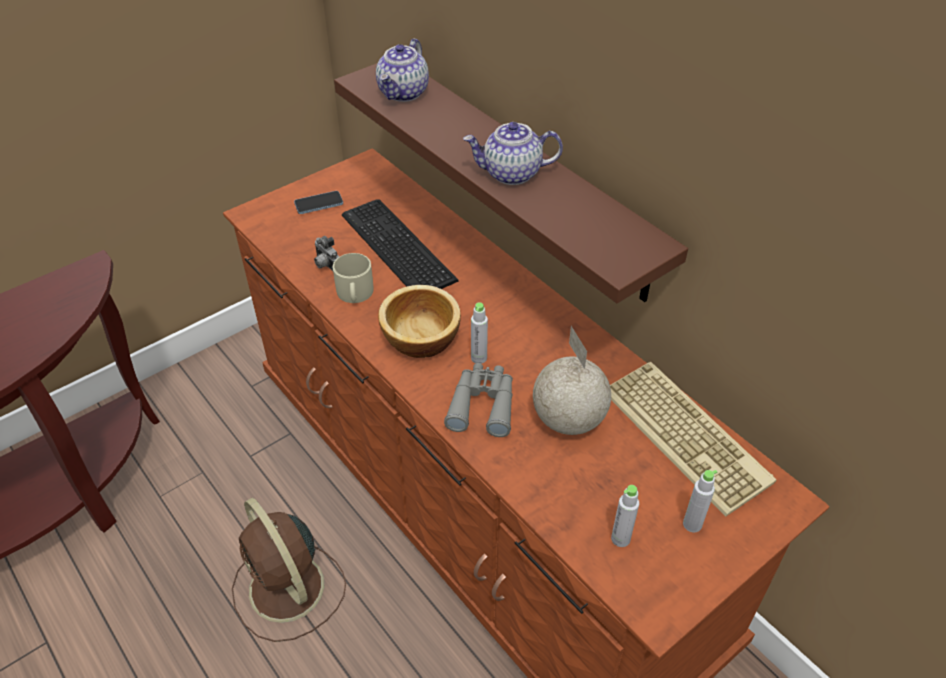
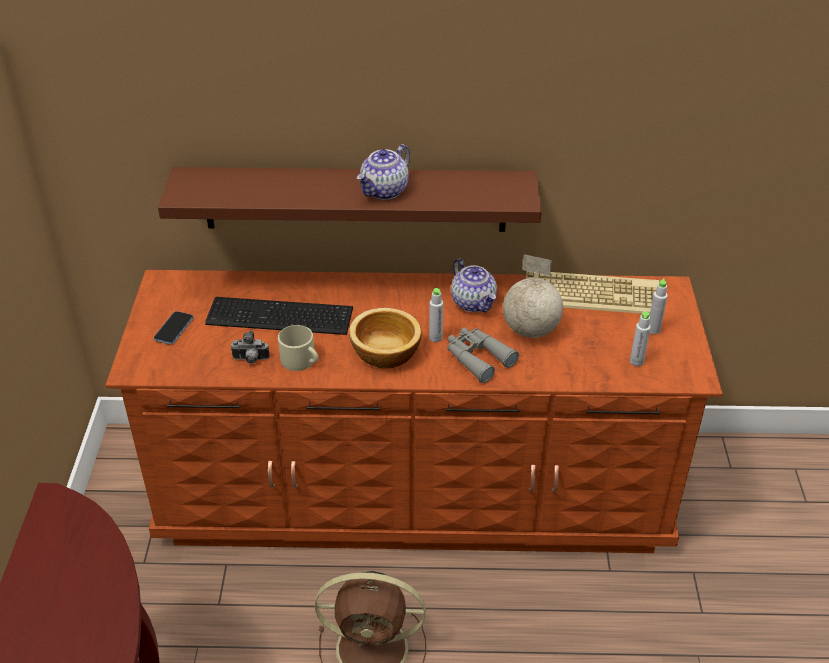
camera: 50 degrees left, 5 degrees down
(404, 93) = (227, 186): teapot -> teapot (474, 303)

